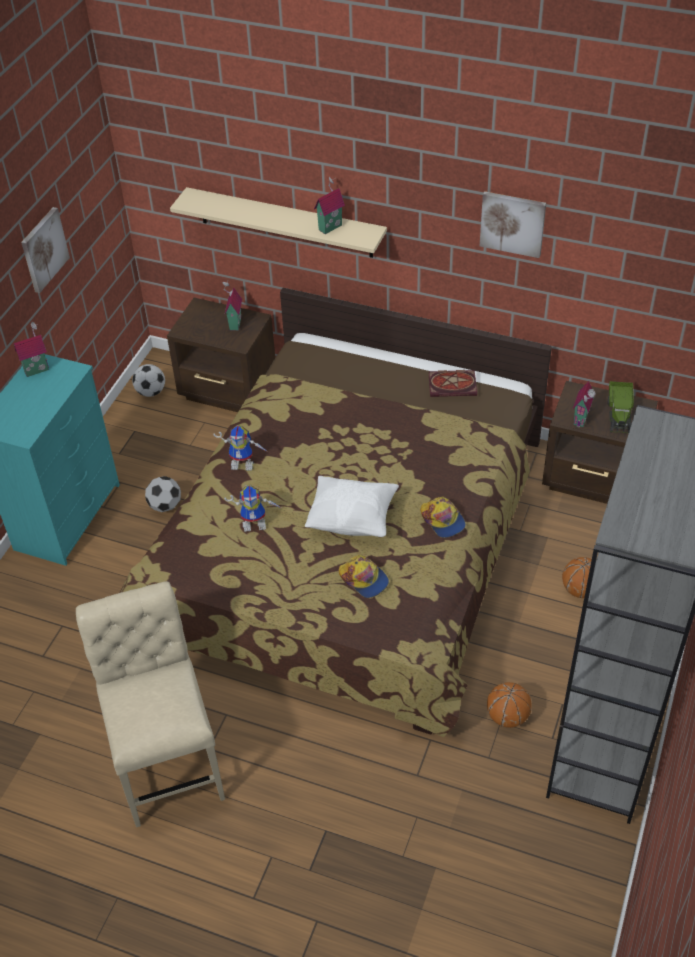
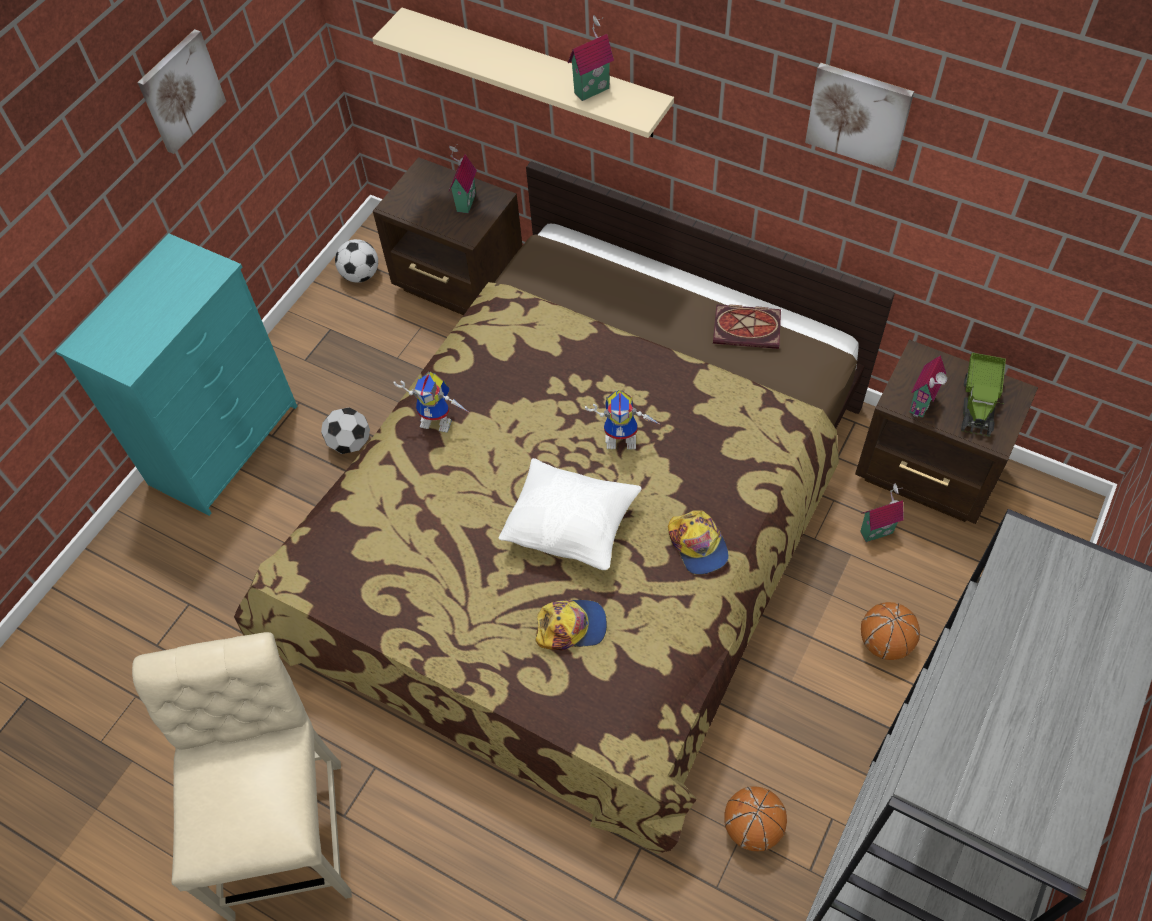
camera: 10 degrees right, 10 degrees up
(36, 369) = (165, 261): toy house -> toy house (875, 530)
(256, 523) = (438, 516): toy robot -> toy robot (623, 438)
(364, 579) = (571, 626): cap -> cap turned 60 degrees counterclockwise

